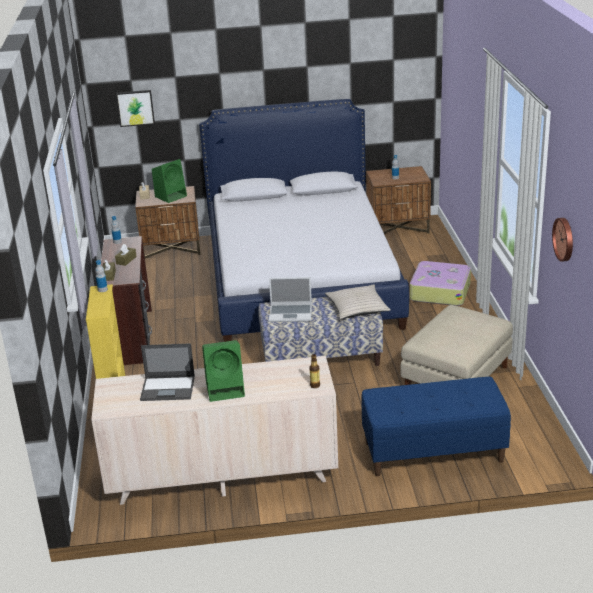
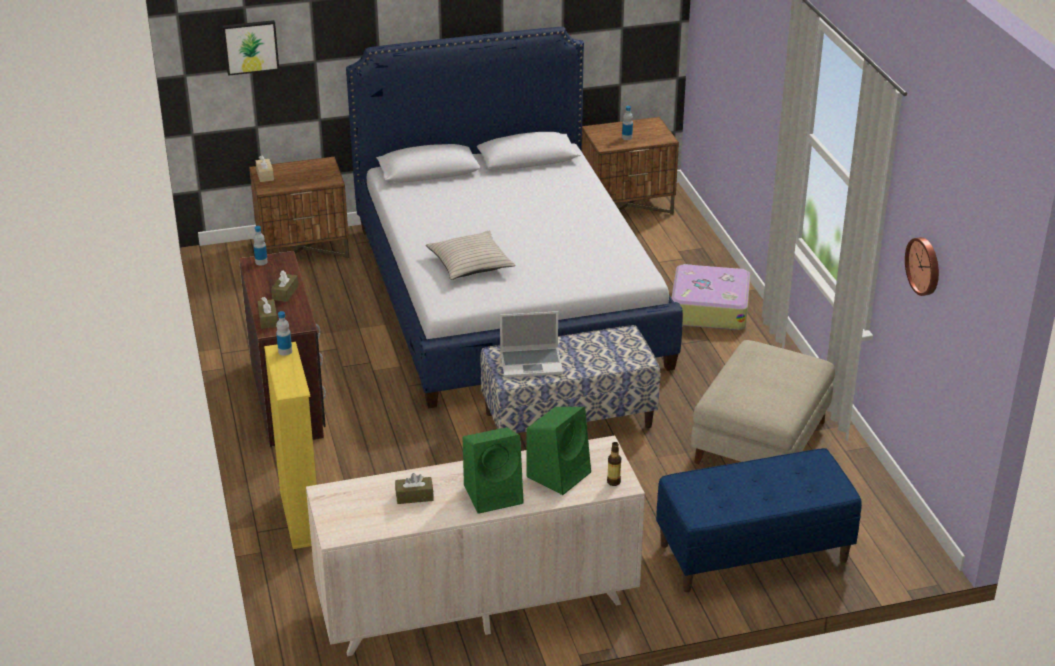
camera: 10 degrees left, 5 degrees up
(168, 388) = (414, 496): laptop -> brown tissue box
(171, 196) = (306, 175): green speaker -> green speaker (559, 473)
(357, 308) = (622, 351): beige pillow -> beige pillow (470, 264)

